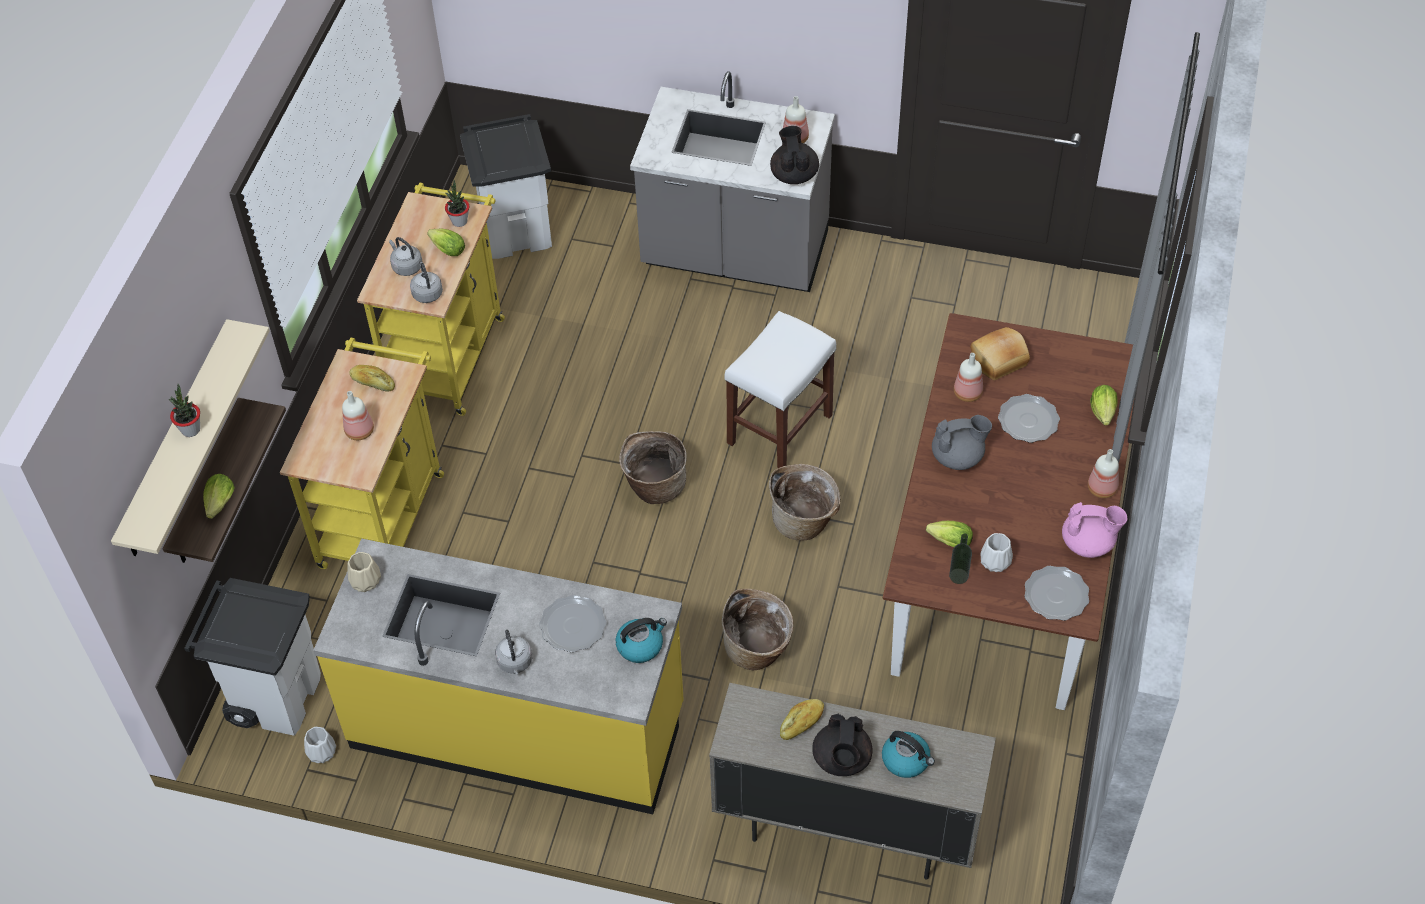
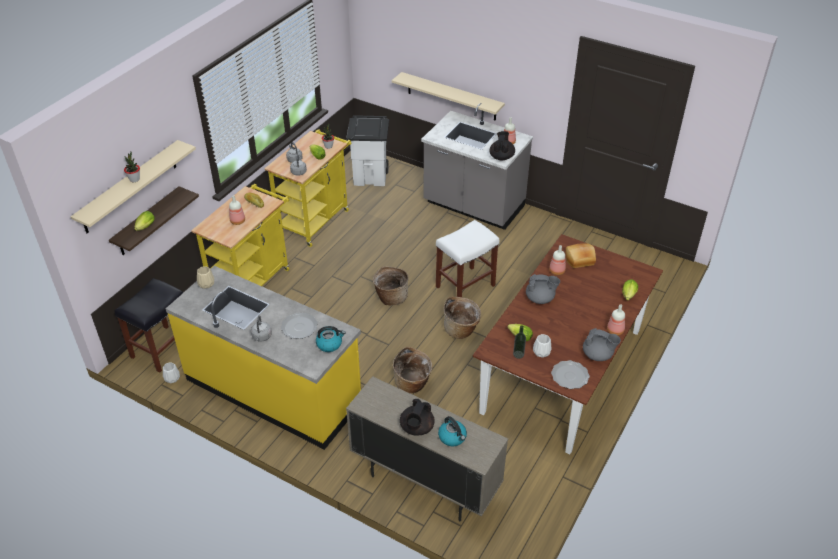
camera: 15 degrees right, 10 degrees down
(276, 696) = (163, 348): white trash can -> black stool
(659, 62) = (451, 96): none -> beige shelf
(802, 723) = (402, 405): bread -> none
(1028, 421) = (585, 290): plate -> none
(1088, 543) = (598, 355): pink teapot -> grey teapot

